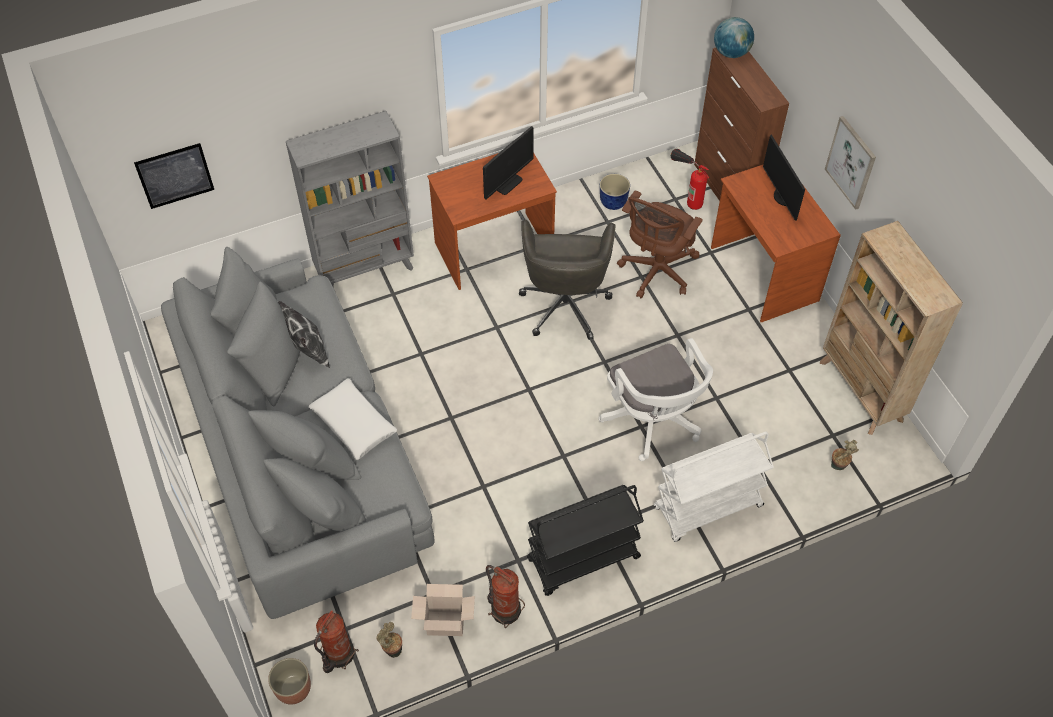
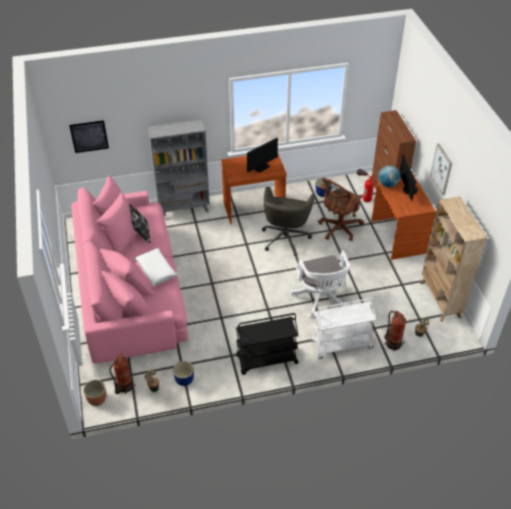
camera: 10 degrees right, 10 degrees down
(302, 450) = (130, 288): grey sofa -> pink sofa
(444, 624) = (184, 380): cardboard box -> planter
(505, 609) = (218, 378): fire extinguisher -> fire extinguisher (393, 343)
(731, 52) = (390, 115): globe -> globe (388, 184)

